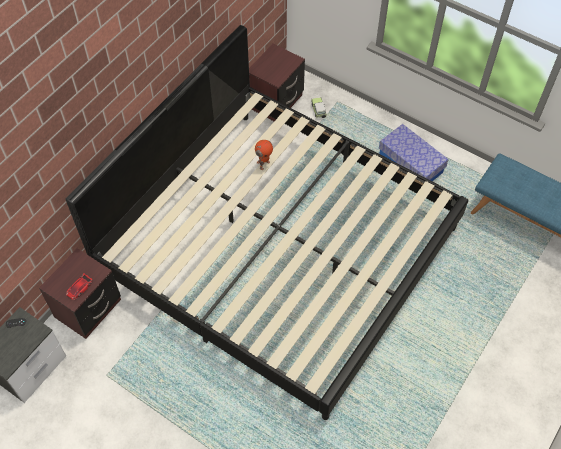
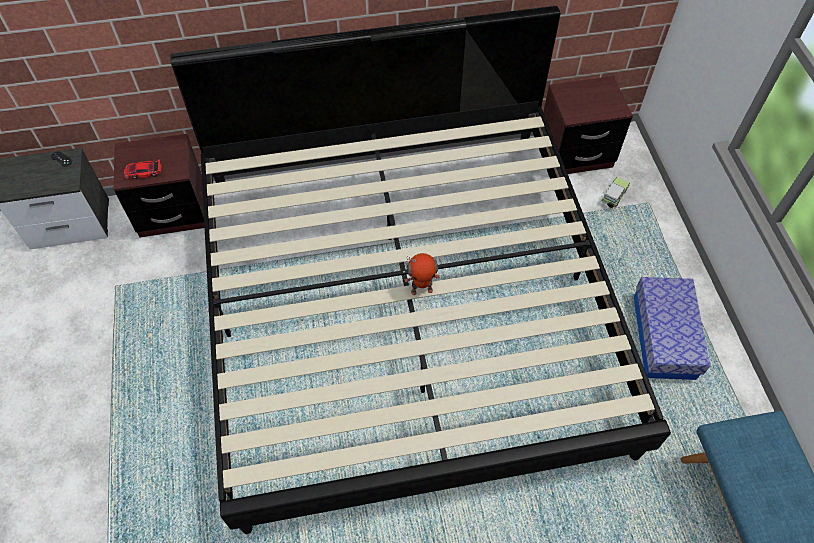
camera: 45 degrees right, 0 degrees up
(264, 164) = (462, 195): toy robot -> toy robot (421, 289)

